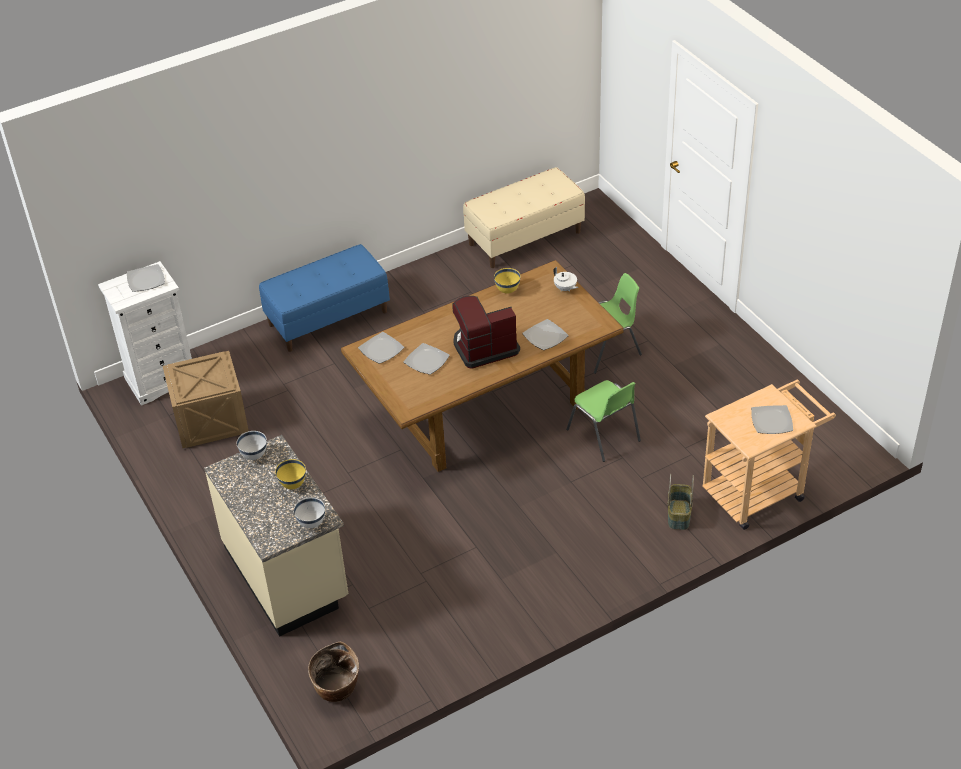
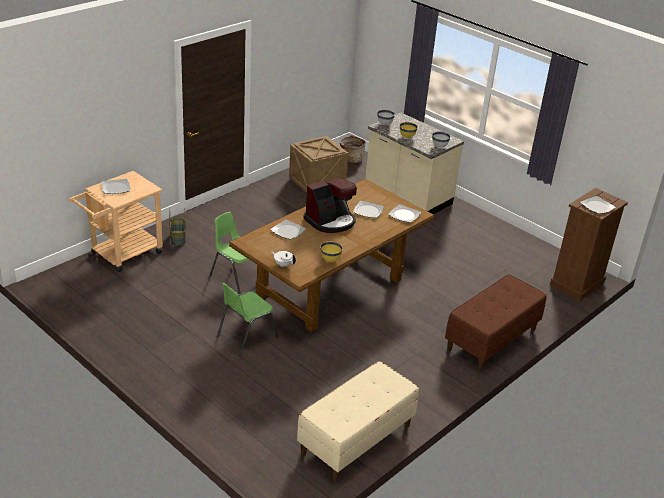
camera: 160 degrees right, 10 degrees down
(162, 380) = (577, 284): white dresser -> brown dresser
(209, 421) = (519, 262): crate -> crate (317, 182)
(328, 318) = (491, 340): blue bench -> brown bench

